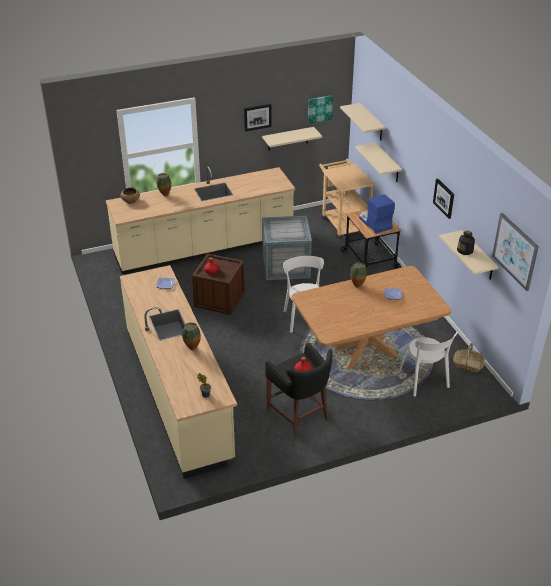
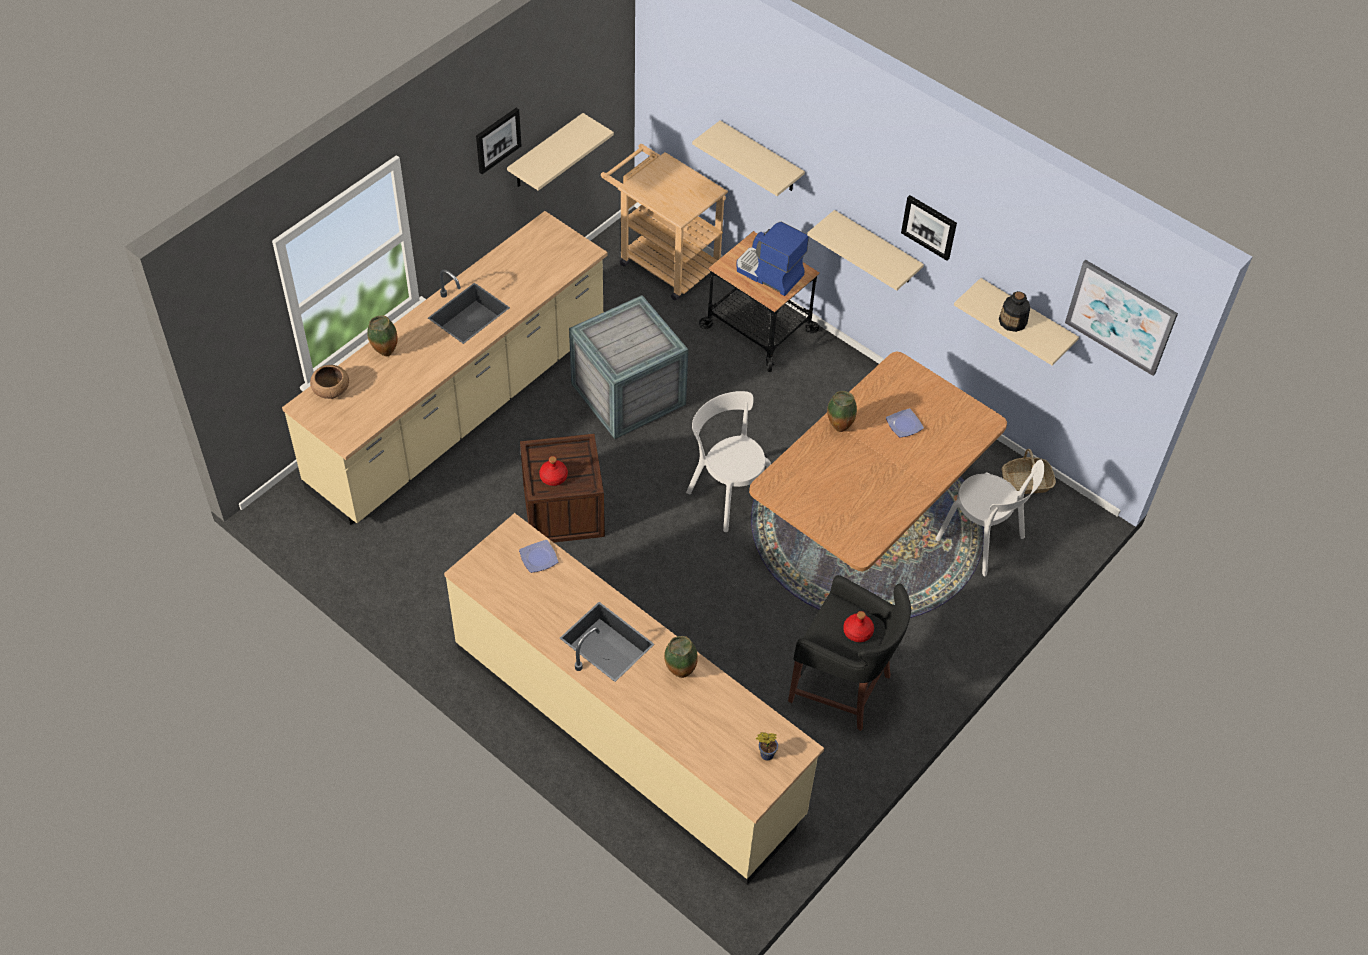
camera: 30 degrees left, 15 degrees up
(319, 108) = (590, 78): picture -> none
(372, 122) = (705, 86): beige shelf -> beige shelf (876, 248)

